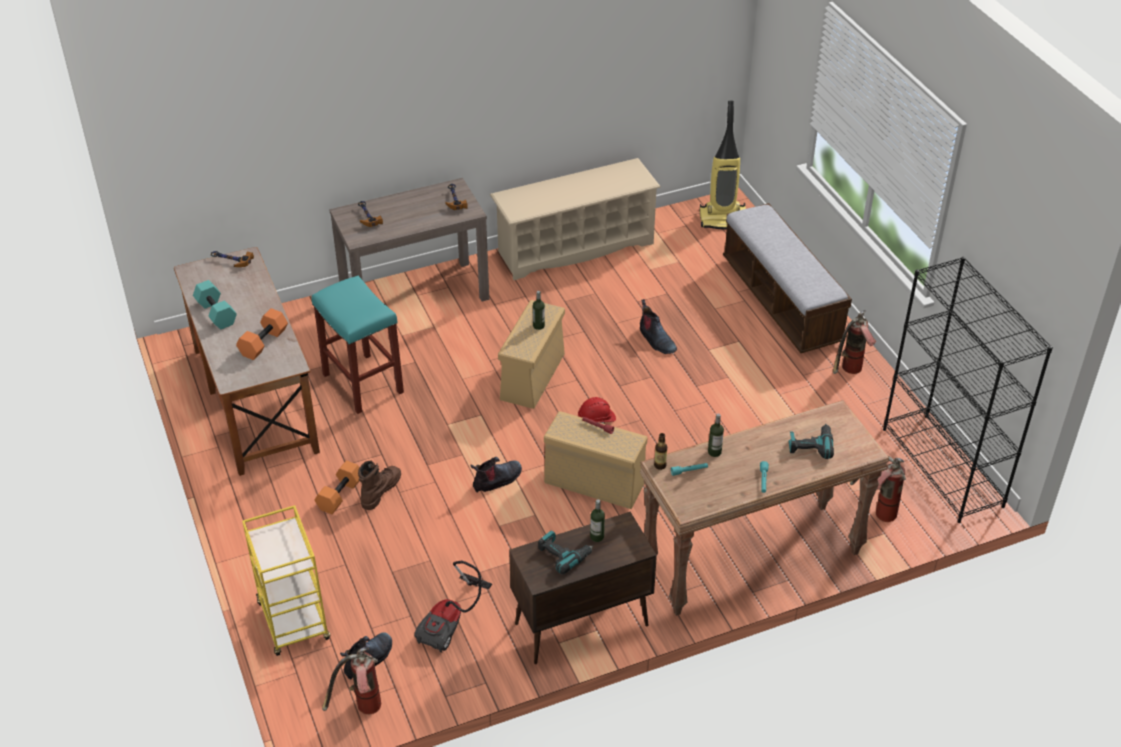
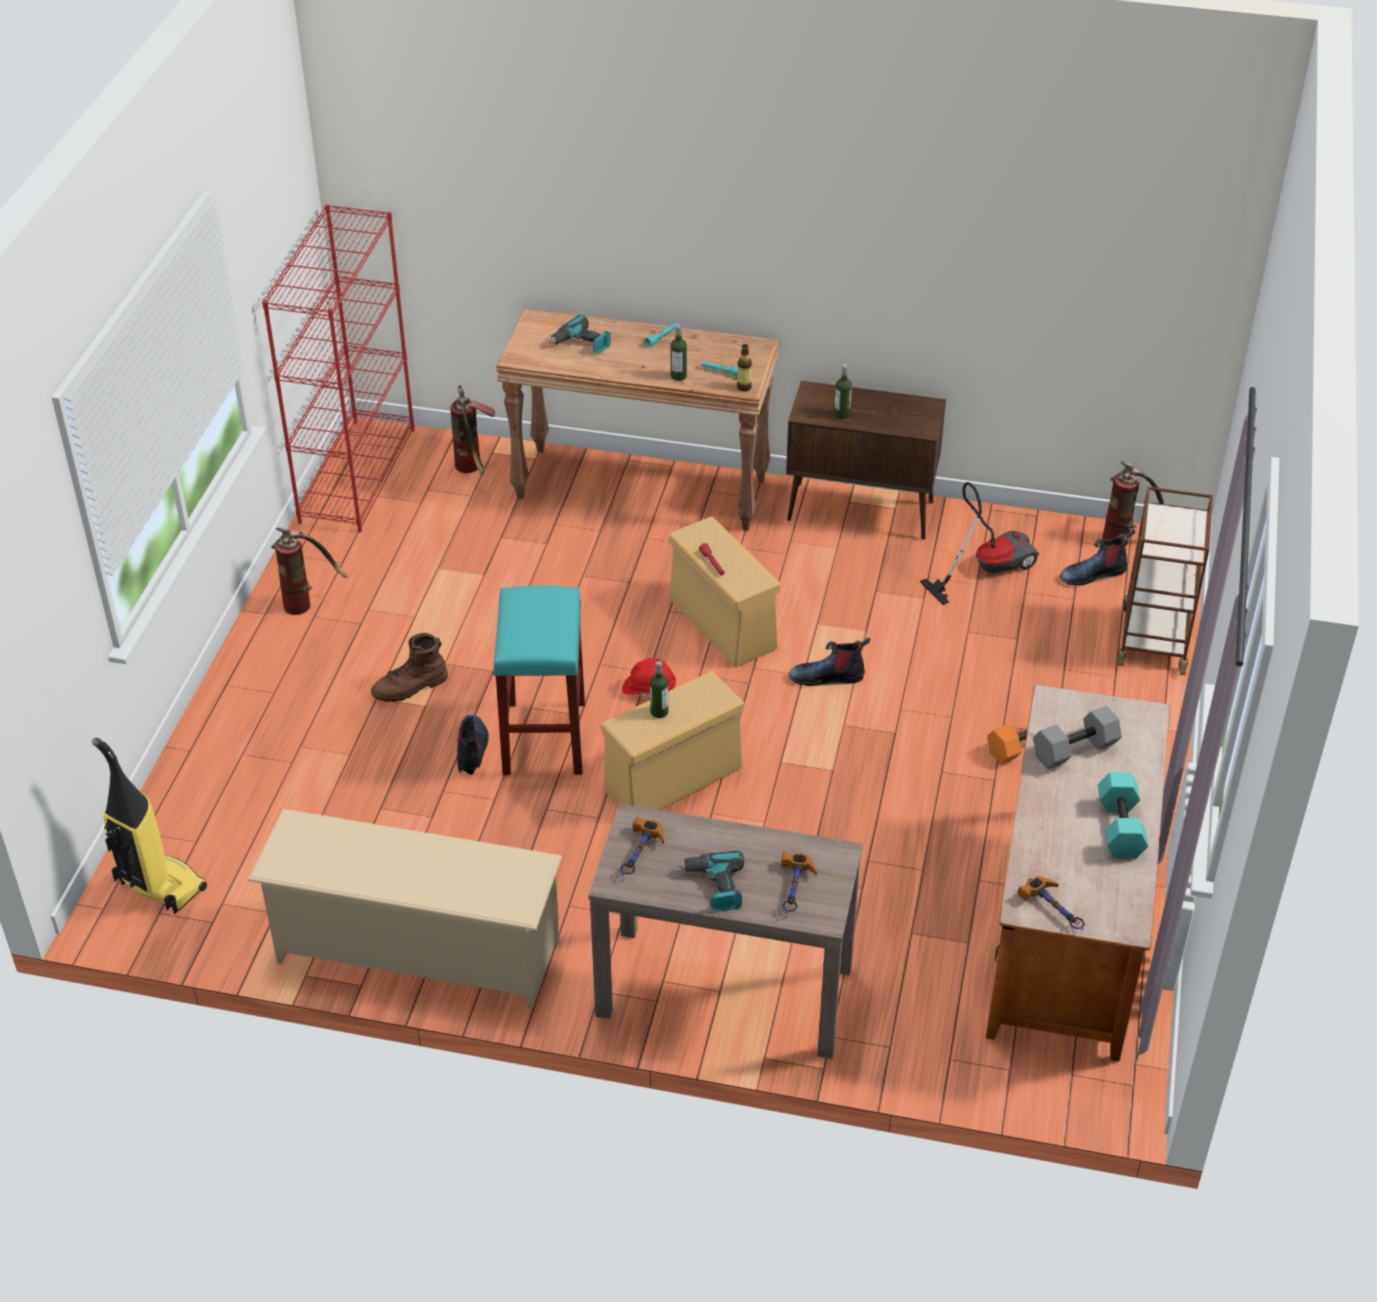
camera: 145 degrees left, 0 degrees up
(263, 342) = (1075, 751): orange dumbbell -> grey dumbbell
(294, 622) = (1153, 639): yellow cart -> brown cart
(364, 384) = (900, 880): turquoise stool -> turquoise stool (543, 736)
(380, 490) = (972, 729): brown boot -> brown boot (410, 688)
(564, 554) = (887, 415): power drill -> power drill (715, 887)
(781, 301) = (260, 721): bench -> none
(943, 468) = (357, 474): black bookcase -> red bookcase

